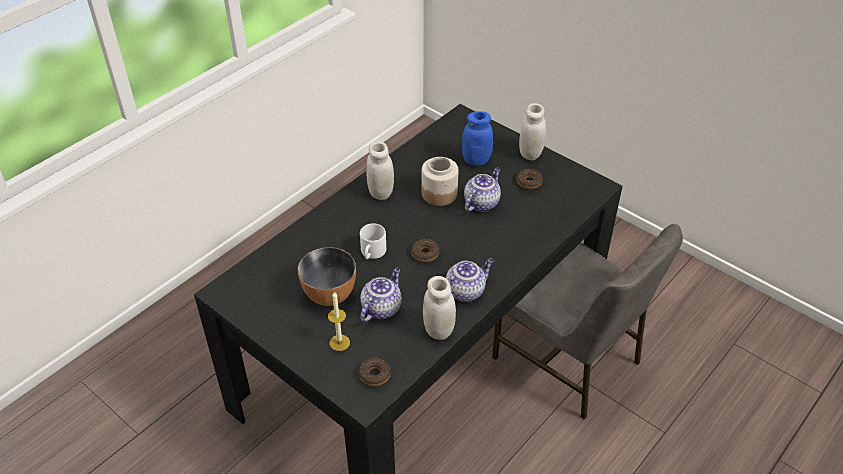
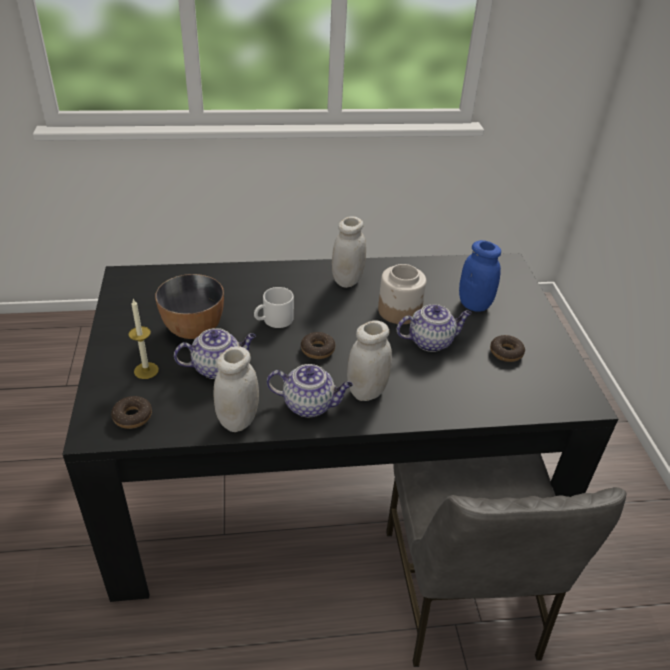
camera: 40 degrees right, 5 degrees down
(530, 154) = (541, 329): white jar -> white jar (367, 391)

